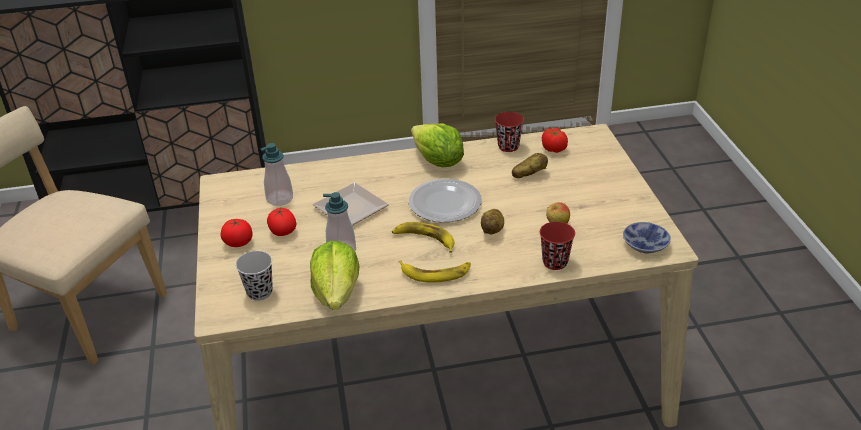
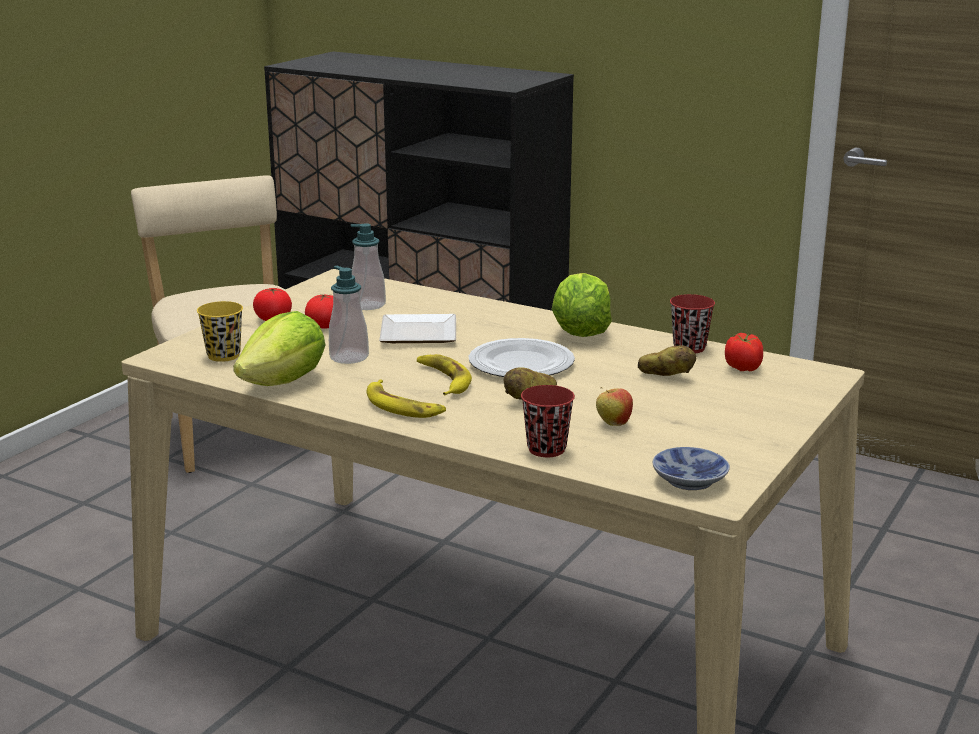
camera: 40 degrees right, 15 degrees down
(259, 292) = (223, 356): black cup -> yellow cup

